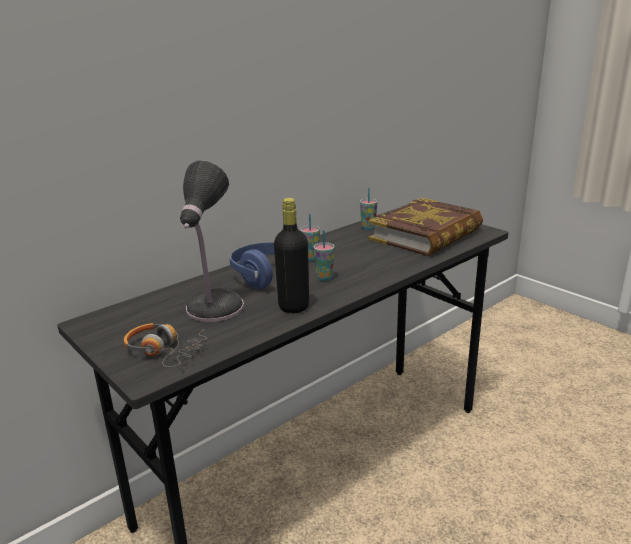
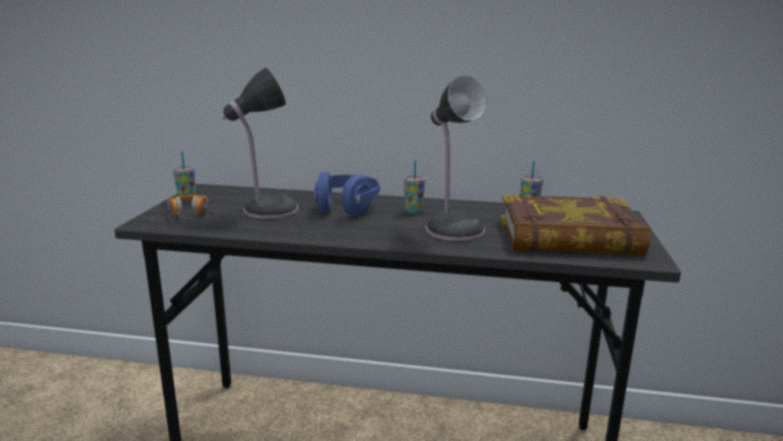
camera: 50 degrees right, 5 degrees down
(293, 306) = (308, 230): black bottle -> none
(324, 277) = (382, 225): cup -> cup (187, 200)
(366, 259) = (453, 229): none -> table lamp

